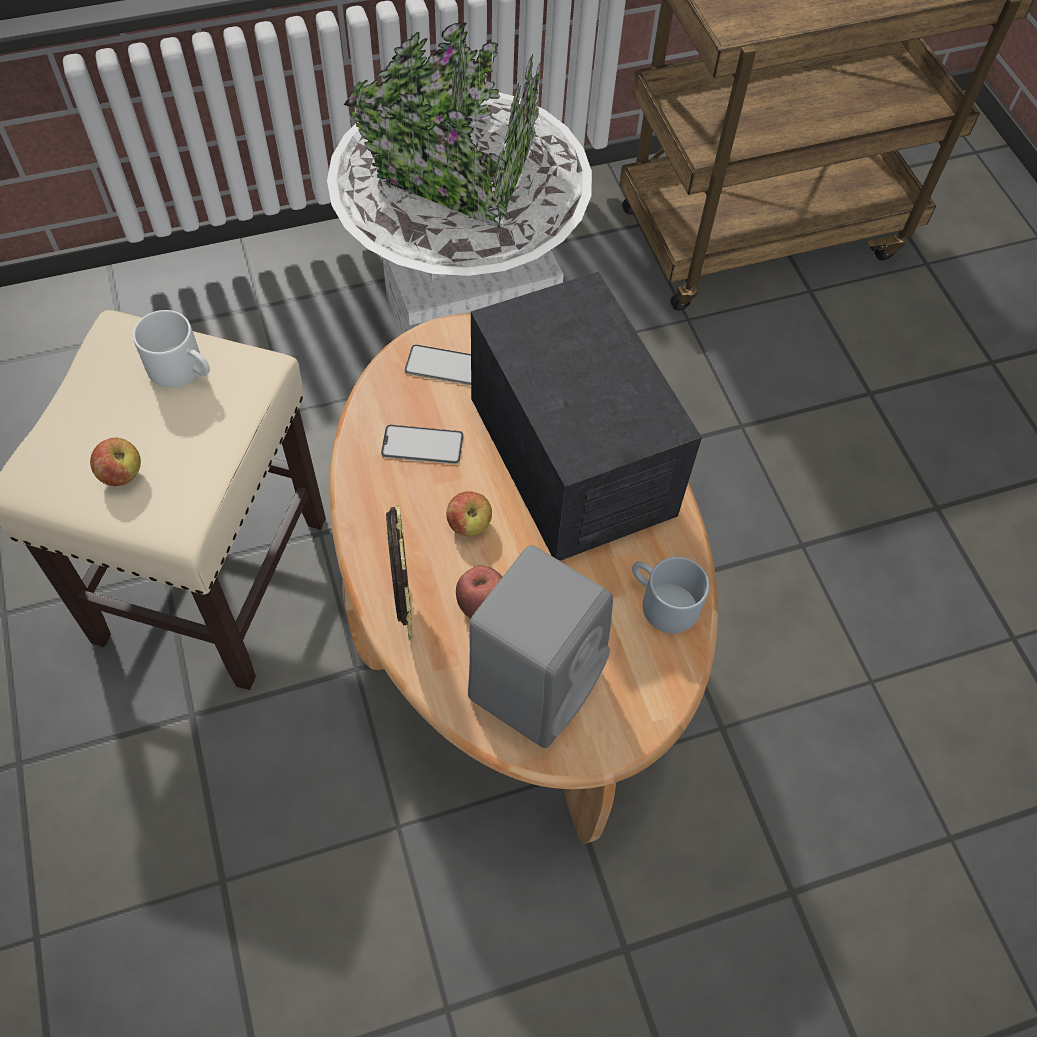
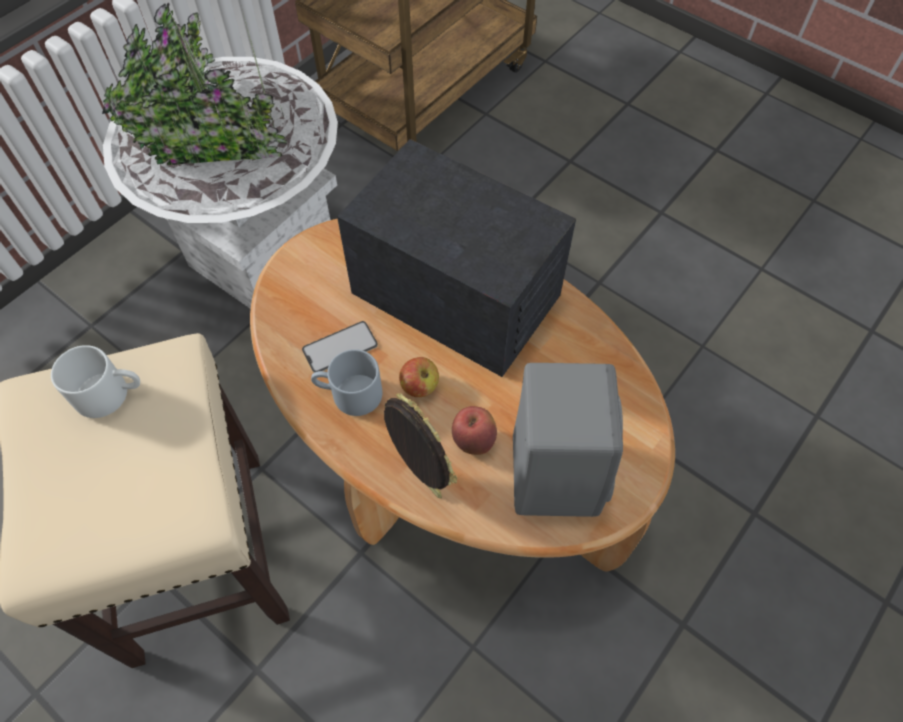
camera: 30 degrees left, 0 degrees up
(122, 474) = (119, 510): apple -> none
(444, 366) = (313, 279): phone -> none
(661, 602) = (595, 361): grey mug -> grey mug (348, 394)

